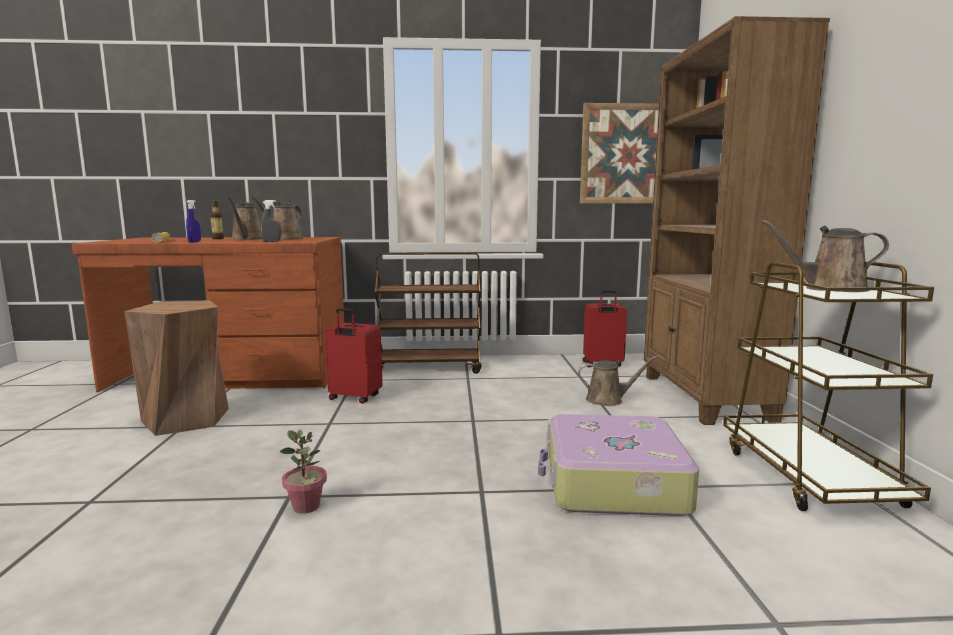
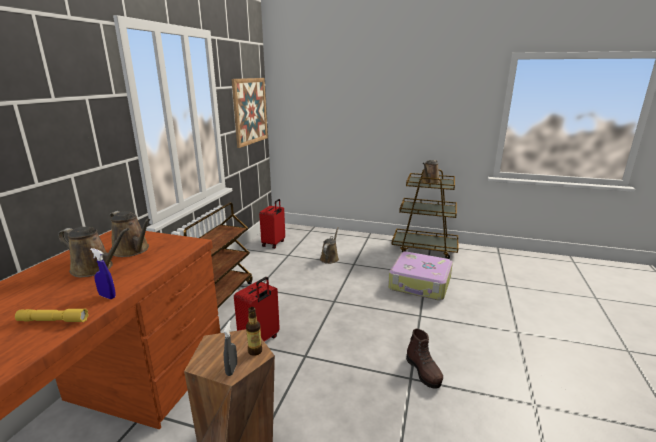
camera: 70 degrees left, 10 degrees up
(218, 239) = (48, 286): bottle -> bottle (255, 351)
(271, 241) = (172, 256): grey spray bottle -> grey spray bottle (231, 369)
(306, 506) = (423, 372): potted plant -> brown boot
(704, 398) = (343, 238): brown bookcase -> none

